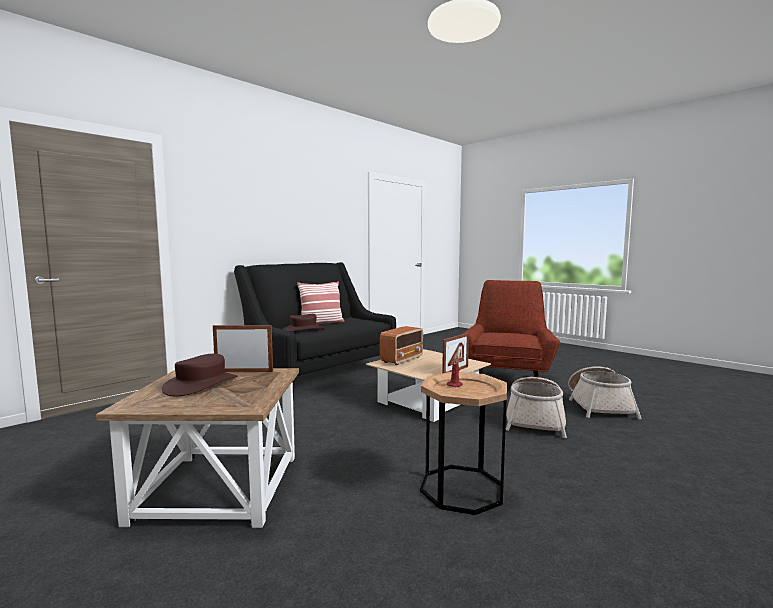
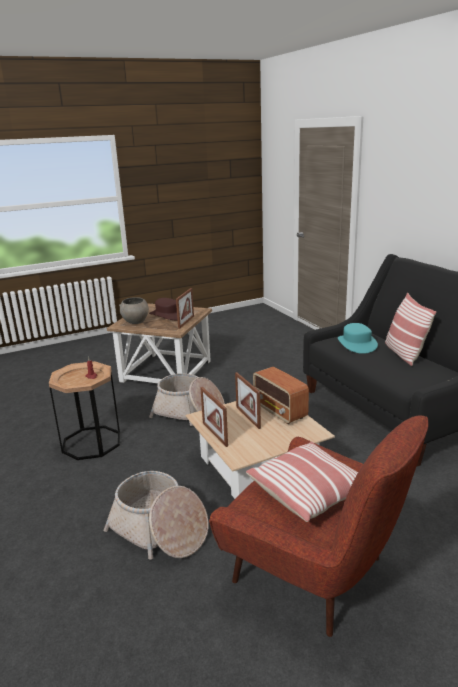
camera: 110 degrees right, 15 degrees up
(232, 399) = (135, 321): none -> grey bowl
(303, 330) = (356, 344): brown hat -> turquoise hat
(420, 366) = (248, 417): none -> picture frame
(505, 335) = (308, 492): none -> pillow
(599, 406) = (157, 634): basket -> basket (189, 412)

